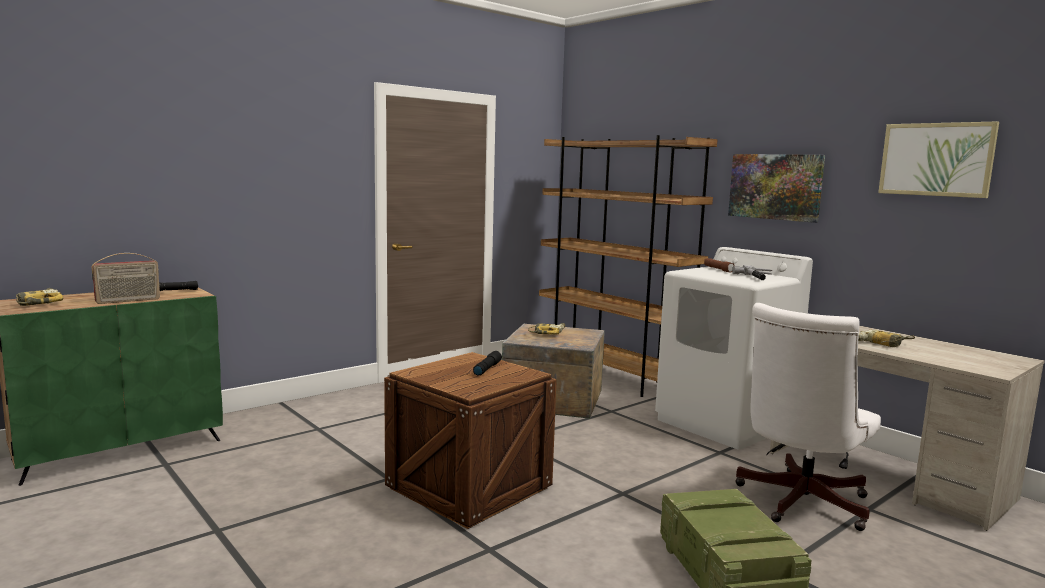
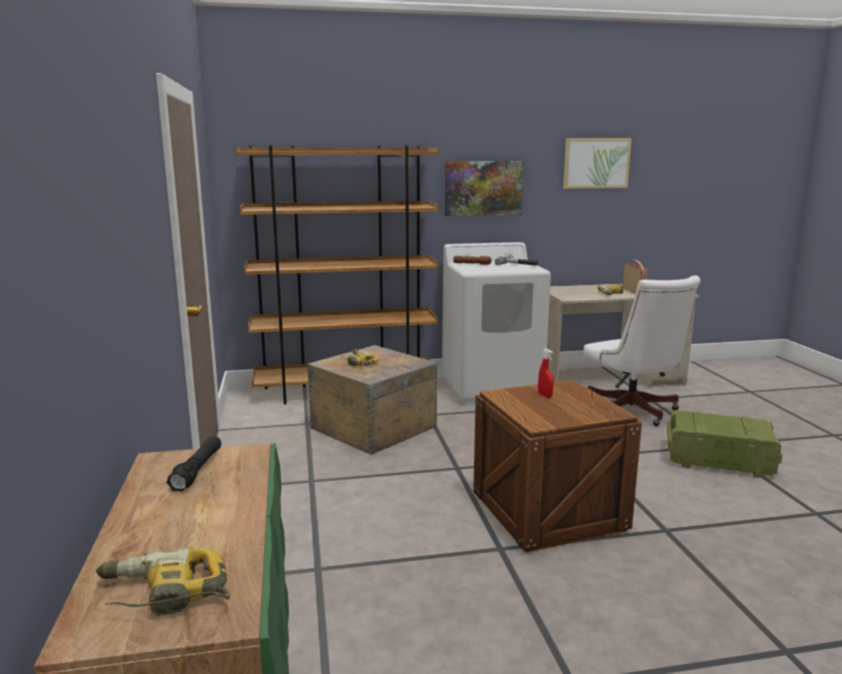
camera: 60 degrees left, 5 degrees up
(128, 301) = (246, 505): radio -> radio (634, 291)
(487, 369) = (545, 395): black flashlight -> red spray bottle

